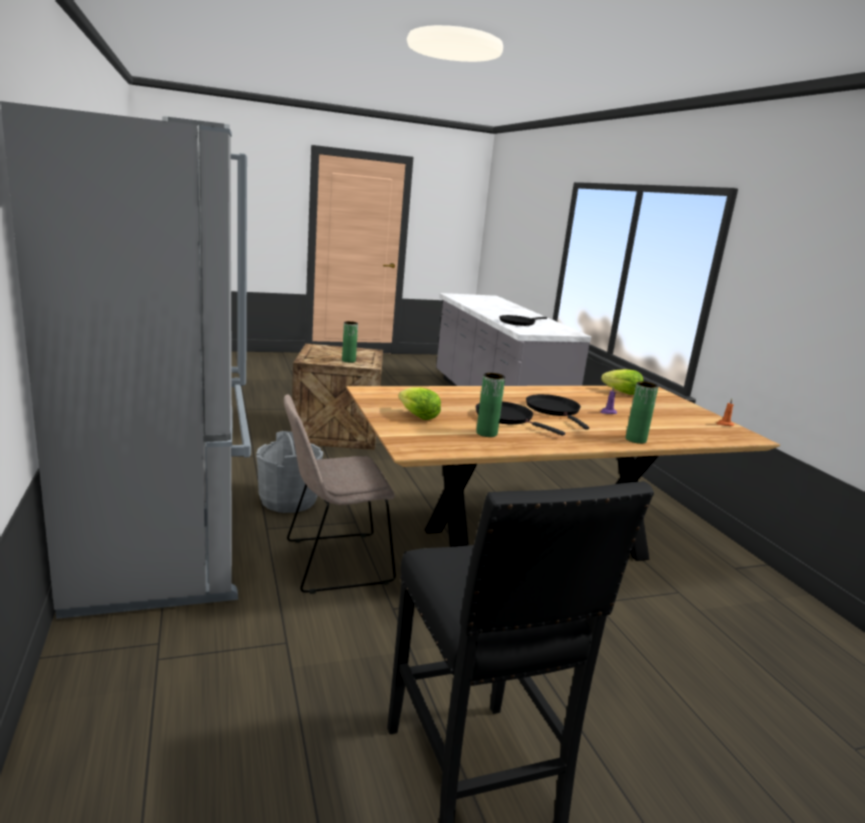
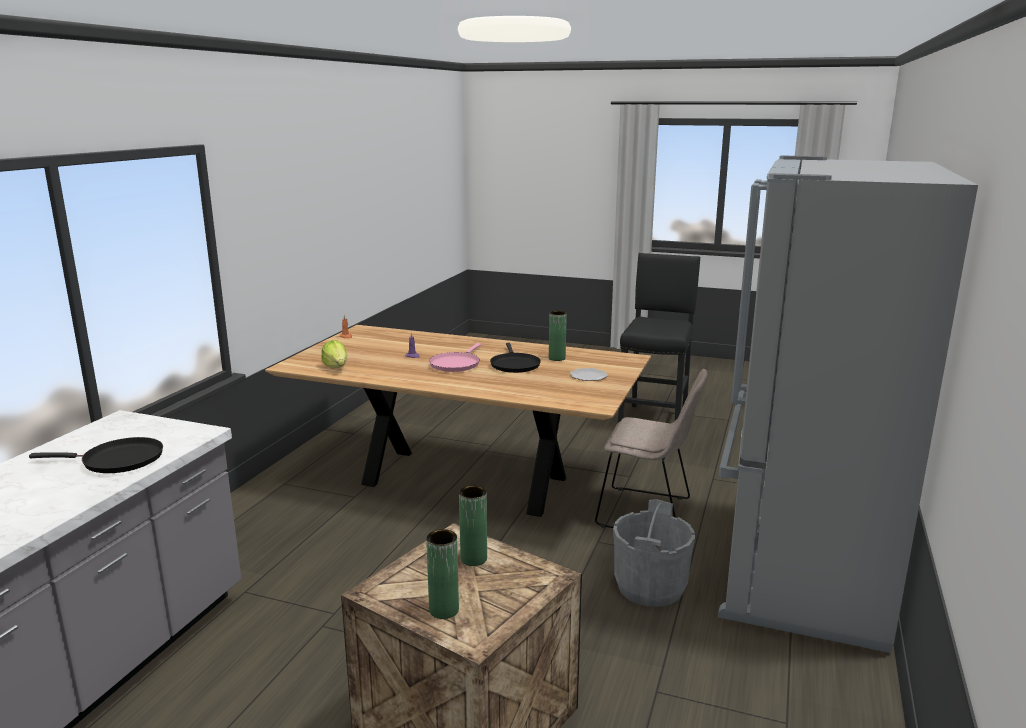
camera: 140 degrees left, 0 degrees up
(418, 416) = (588, 376): lettuce -> plate
(554, 410) = (456, 364): black frying pan -> pink frying pan
(635, 440) = (454, 340): green vase -> green vase (444, 610)

